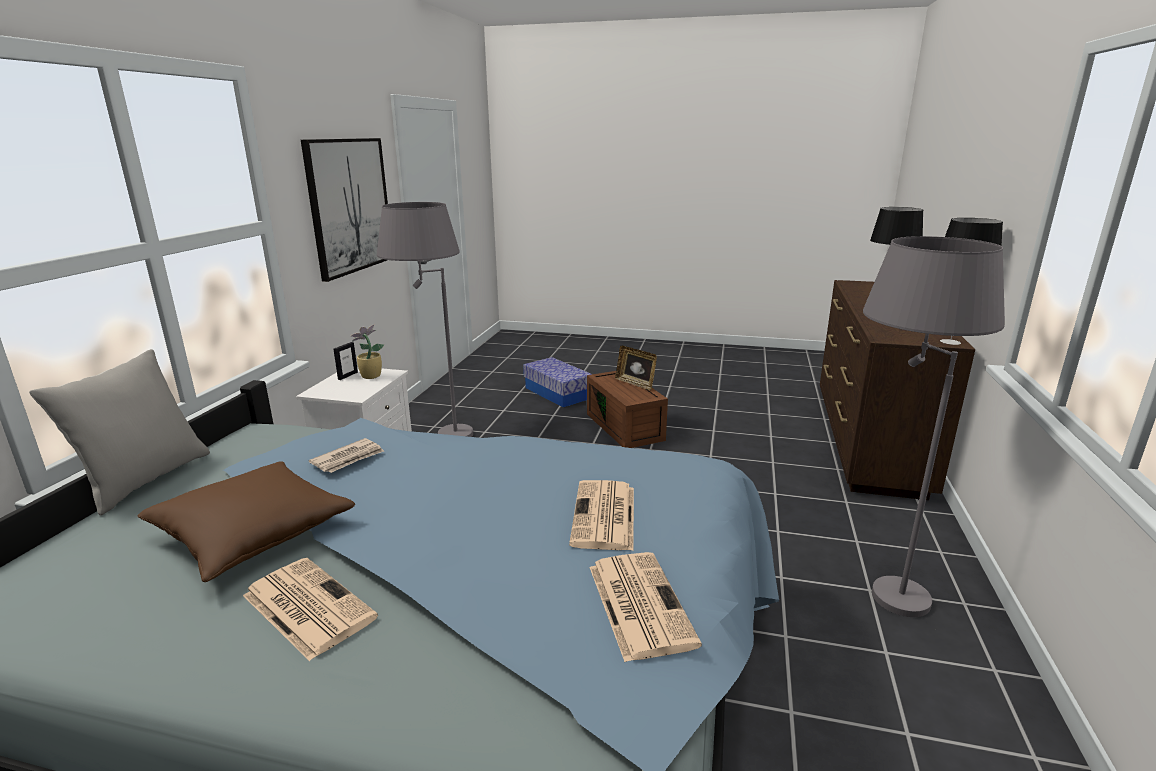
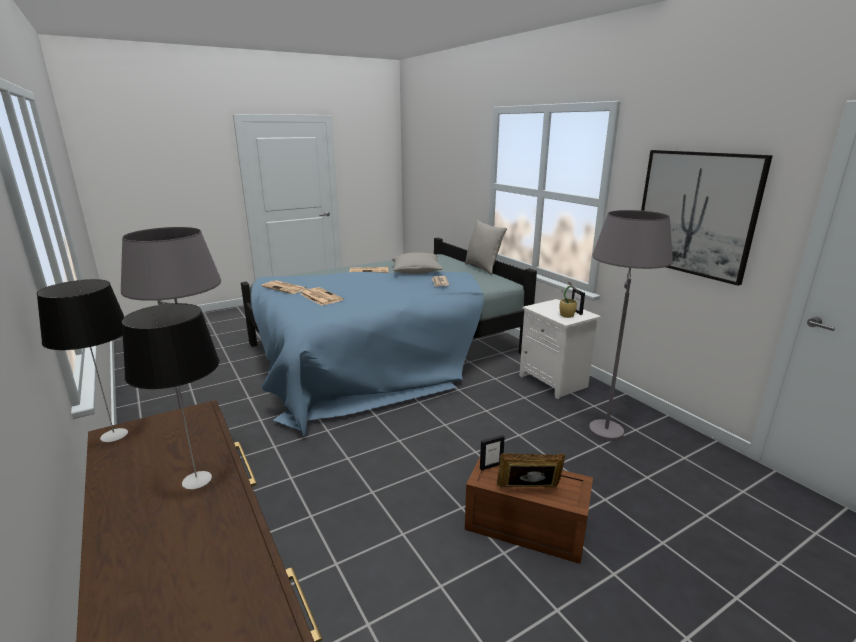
camera: 135 degrees right, 0 degrees up
(253, 534) = (416, 272): brown pillow -> grey pillow
(557, 393) = (678, 540): storage box -> none
(636, 398) = (491, 466): none -> picture frame

